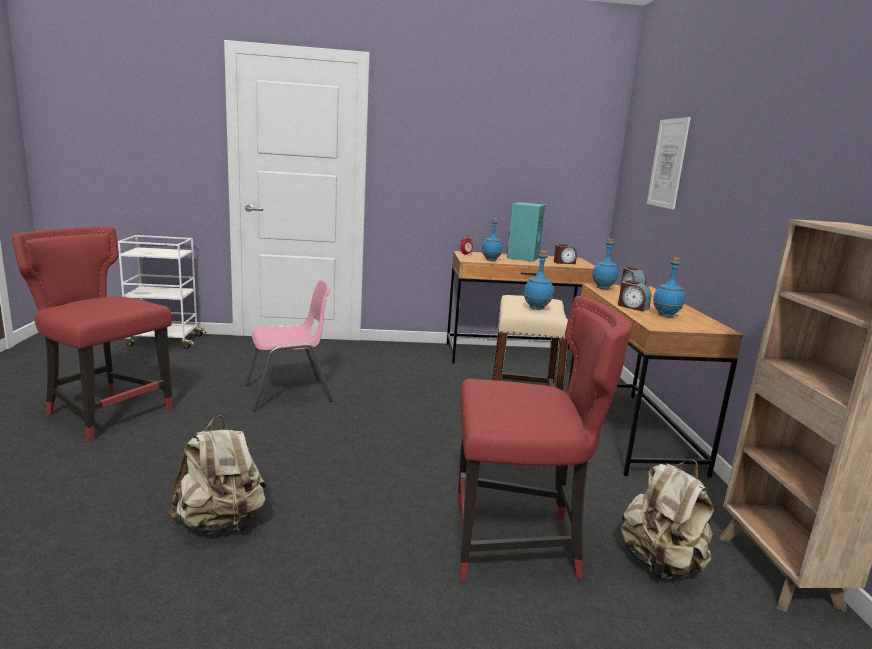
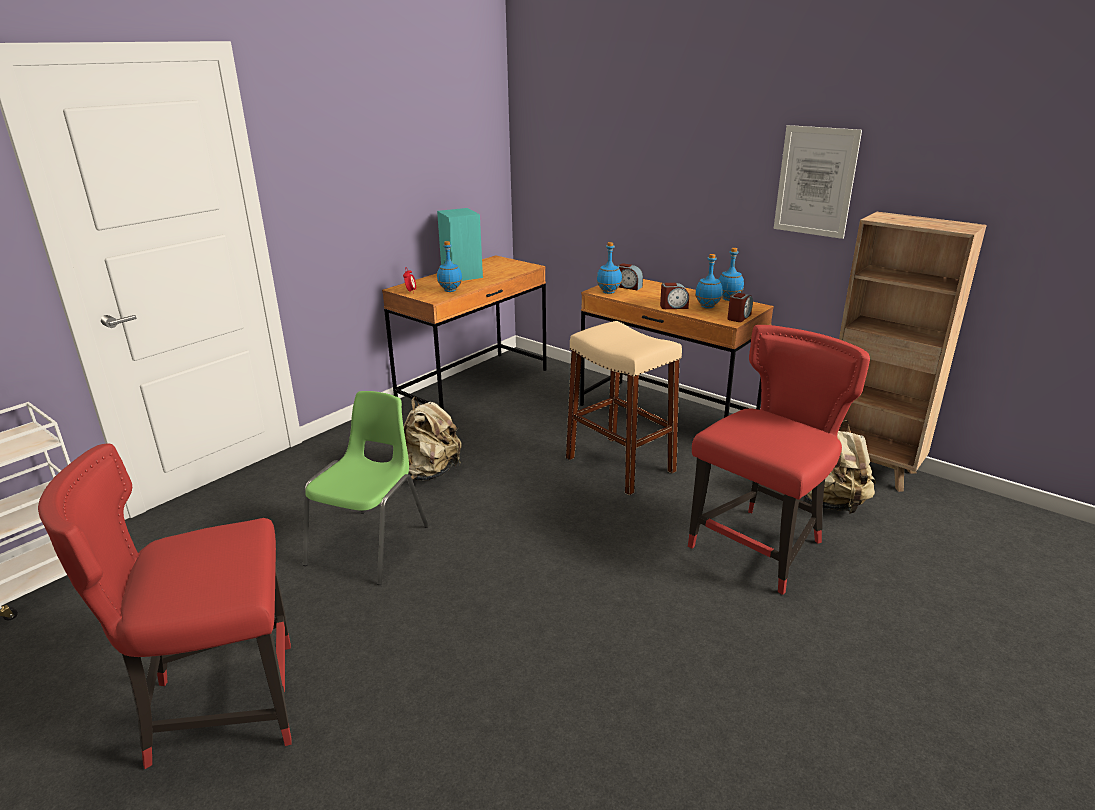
camera: 45 degrees left, 10 degrees up
(221, 523) = (590, 693): beige backpack -> beige backpack (429, 473)
(289, 394) = (371, 544): pink chair -> green chair
(536, 308) = (630, 339): blue bottle -> blue bottle (729, 299)
(564, 262) = (505, 268): alarm clock -> alarm clock (739, 317)
(668, 163) = (609, 148): picture -> picture (815, 181)

